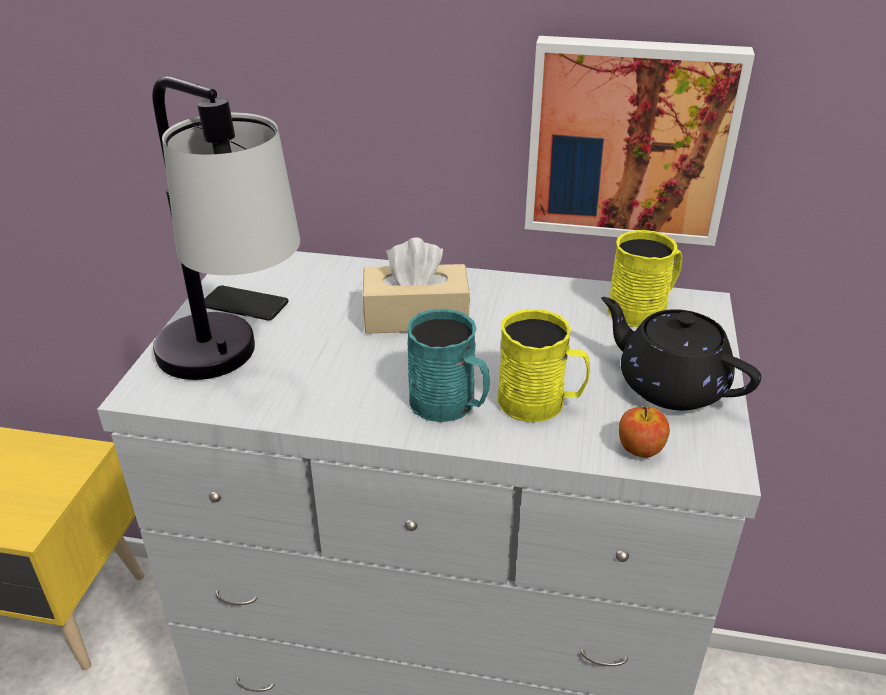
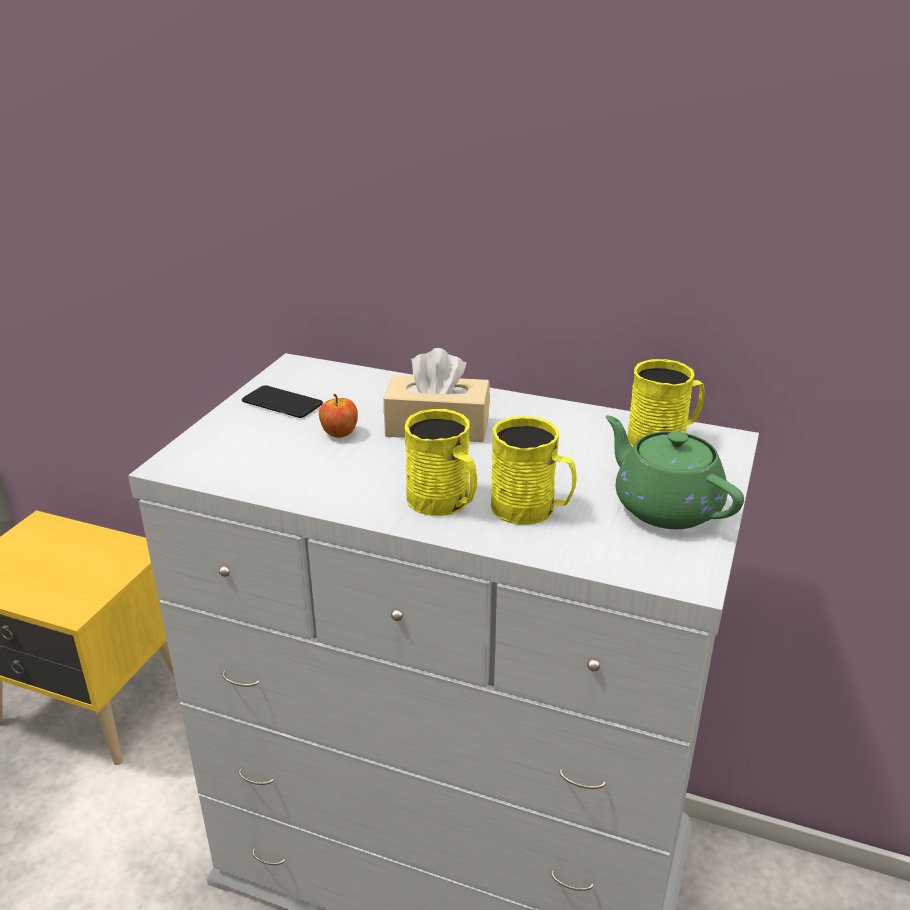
camera: 10 degrees right, 5 degrees down
(235, 370) = (256, 456): table lamp -> none
(450, 404) = (444, 502): turquoise mug -> yellow mug
(630, 140) = (661, 271): picture -> none
(640, 449) = (615, 557): apple -> apple (339, 433)
(669, 385) = (665, 506): black teapot -> green teapot

